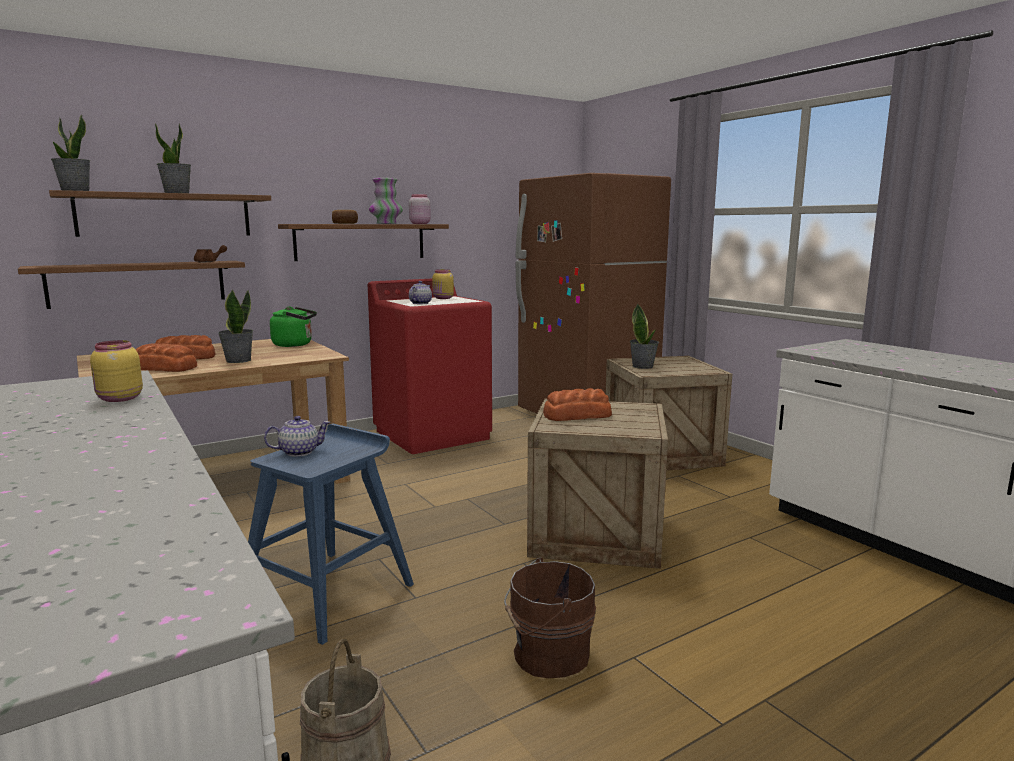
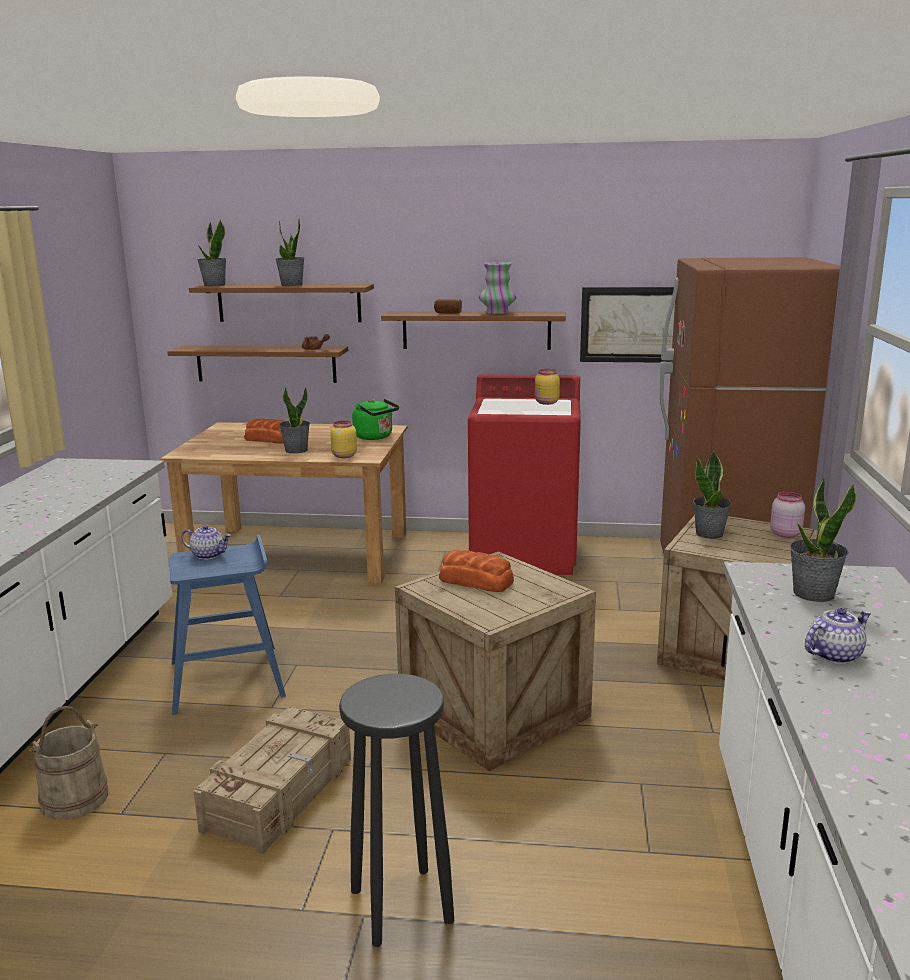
camera: 40 degrees right, 5 degrees up
(118, 399) = (90, 488): yellow jar -> yellow jar (343, 456)
(164, 368) = (236, 449): bread -> none
(419, 224) = (536, 313): pink jar -> pink jar (785, 534)
(420, 303) = (498, 409): teapot -> teapot (834, 655)
(482, 235) = (634, 324): none -> picture
(547, 654) = (281, 793): brown bucket -> crate
(772, 678) = (399, 905): none -> black stool
(858, 352) = (813, 594): none -> potted plant

